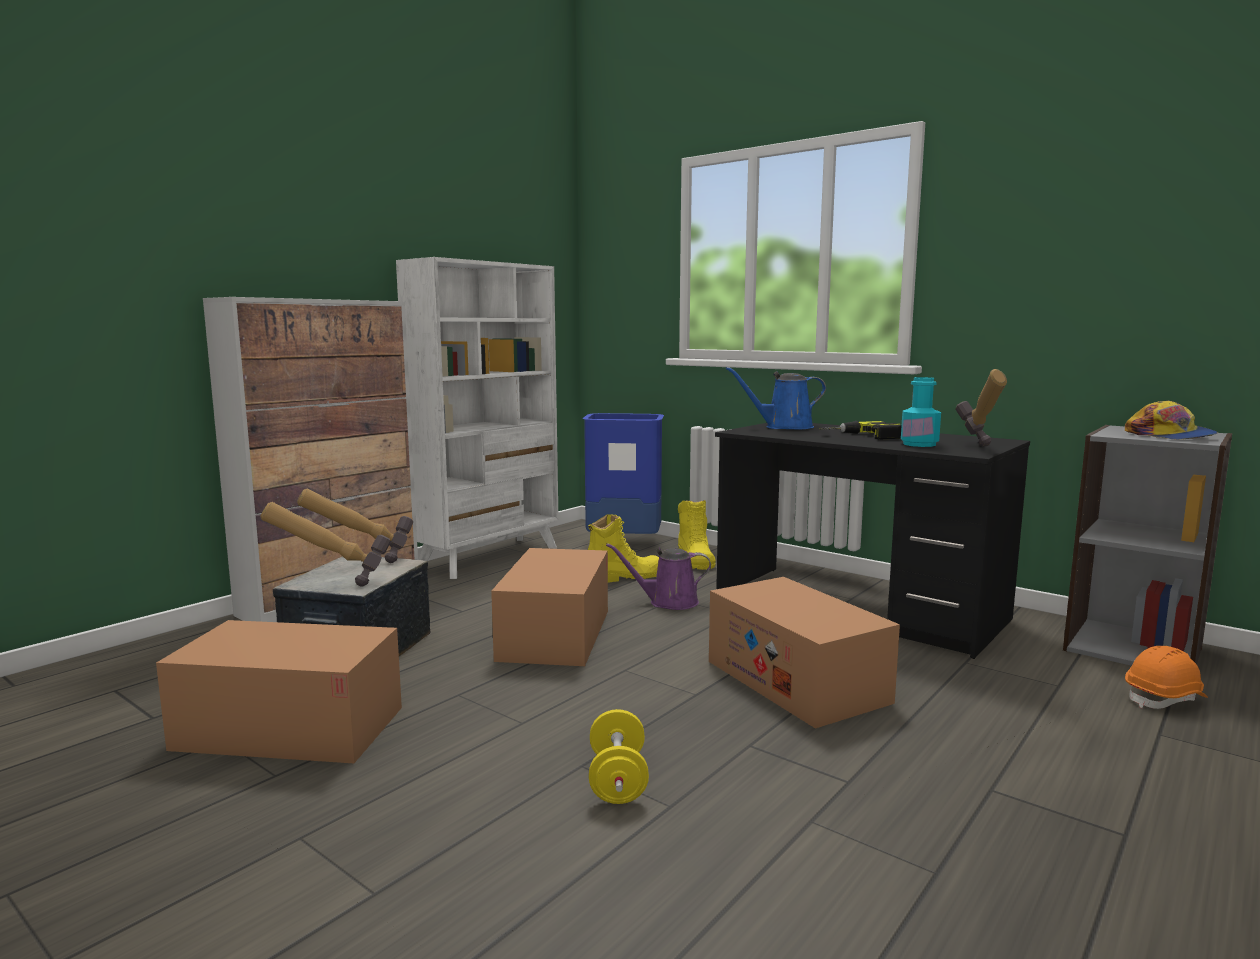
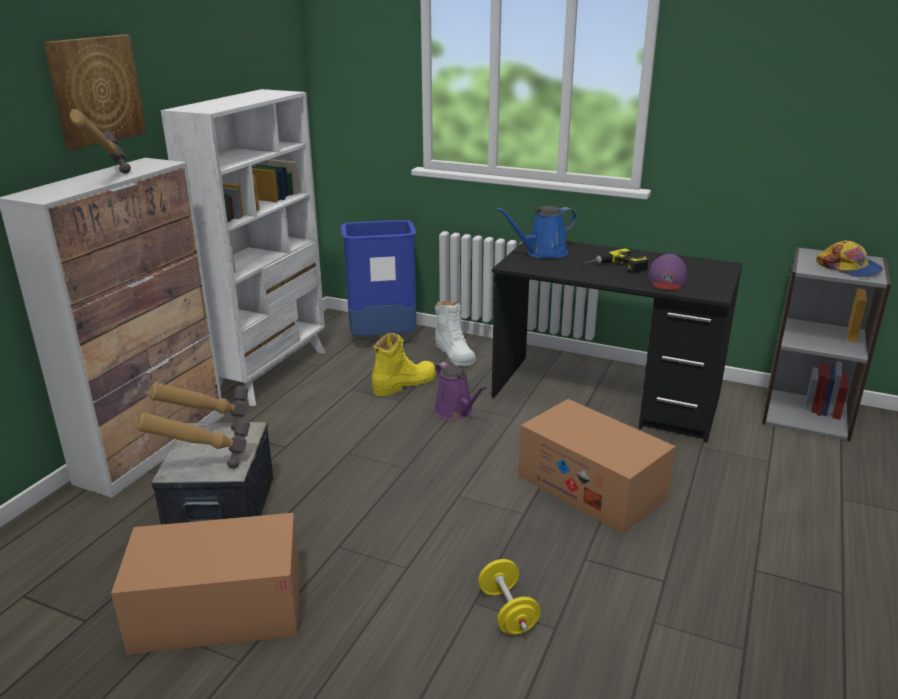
camera: 15 degrees left, 15 degrees up
(329, 228) = (95, 90): none -> picture
(555, 634) = (381, 463): cardboard box -> none
(668, 602) = (456, 411): purple watering can -> purple watering can turned 105 degrees counterclockwise
(695, 559) = (454, 353): yellow boot -> white boot
(919, 444) = (667, 280): turquoise bottle -> purple cap
(975, 450) = (713, 287): hammer -> hammer (104, 180)
(1165, 699) = (837, 463): orange hard hat -> none

